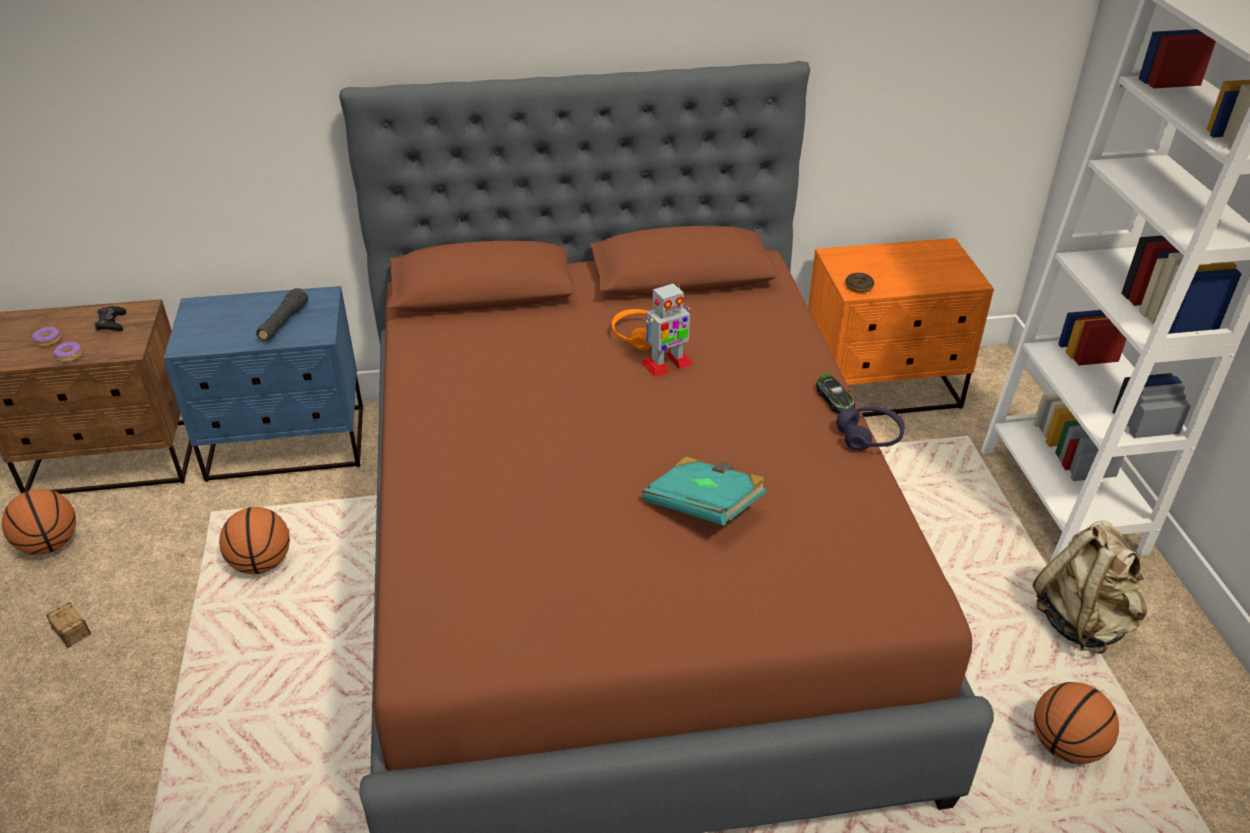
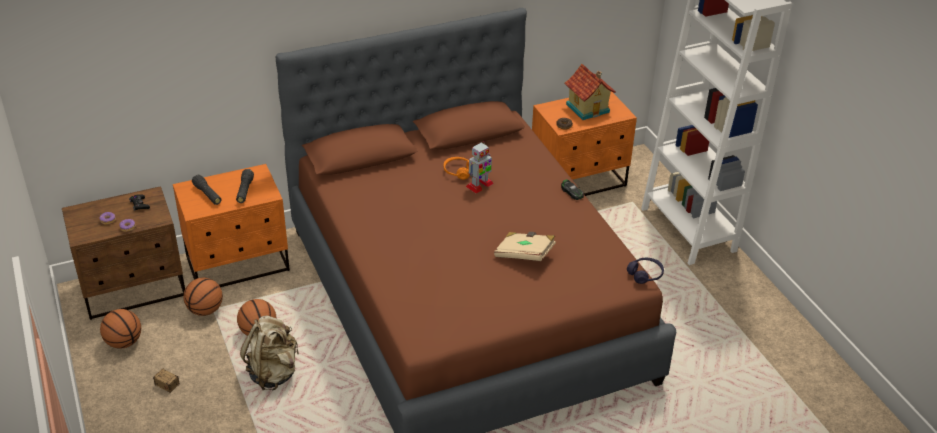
camera: 15 degrees left, 0 degrees up
(223, 321) = (207, 194): none -> black flashlight
(288, 445) = (238, 264): blue nightstand -> orange nightstand
(703, 506) = (524, 255): turquoise book -> beige book
(869, 436) = (594, 209): purple headphones -> purple headphones (645, 275)
(910, 263) = (588, 108): none -> toy house
(1066, 746) = (709, 349): basketball -> basketball (205, 310)
(1082, 621) = (708, 290): beige backpack -> beige backpack (273, 373)

